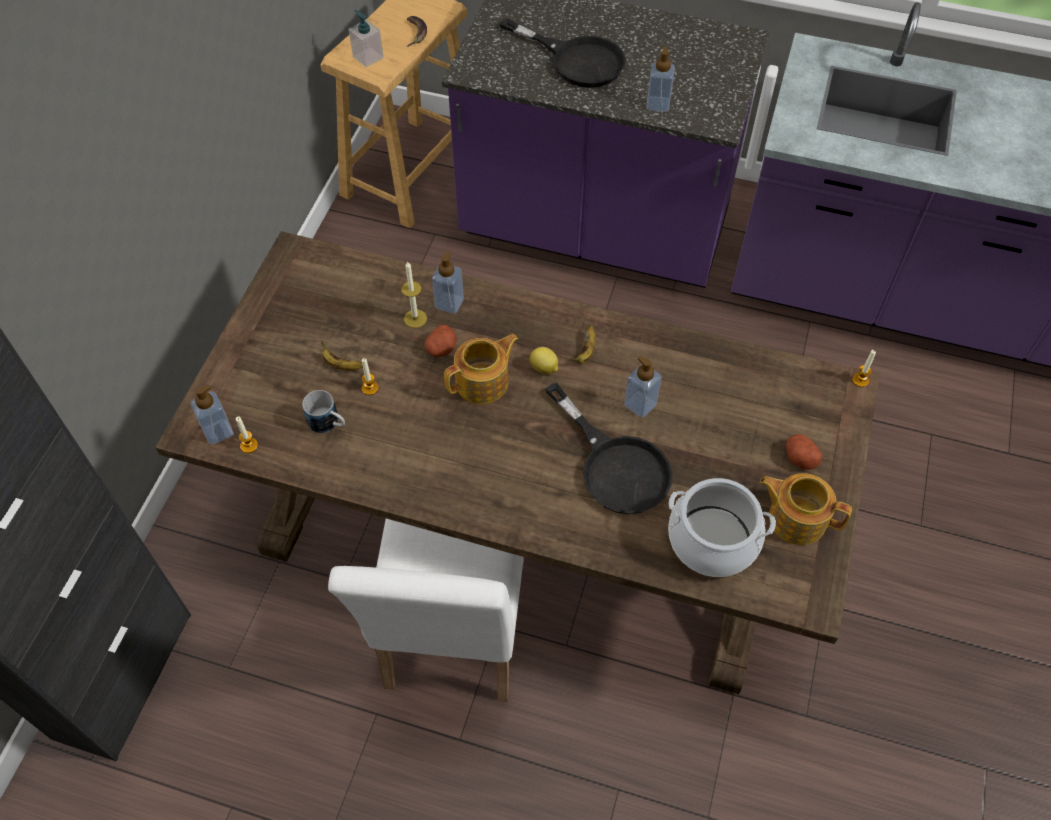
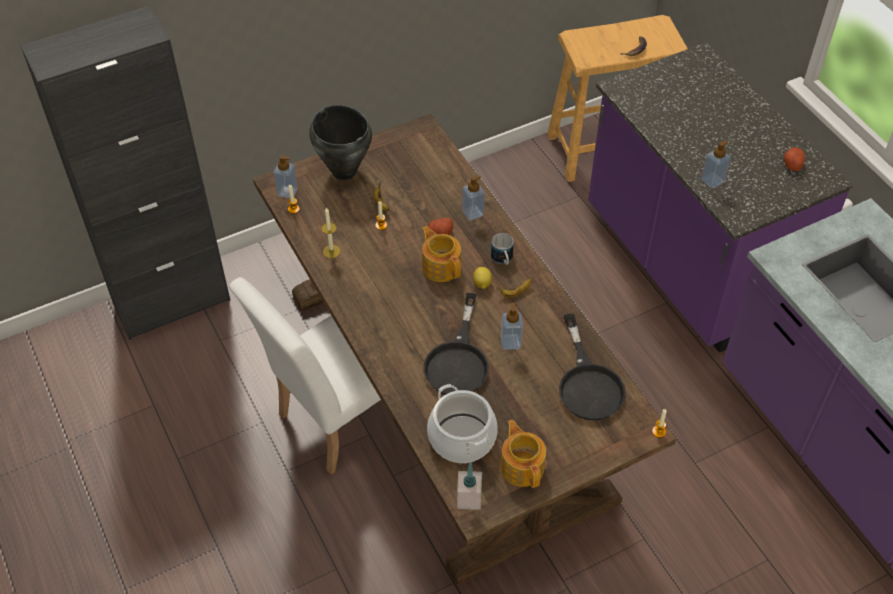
camera: 45 degrees right, 5 degrees down
(258, 360) = (344, 171): none -> black cooking pot
(329, 424) = (341, 227): mug -> mug (503, 260)
(368, 57) = (589, 46): soap dispenser -> soap dispenser (469, 498)
(415, 318) = (445, 208): candle -> candle (331, 251)
(483, 382) = (441, 266): teapot -> teapot turned 135 degrees counterclockwise
(576, 60) = (694, 122): black frying pan -> black frying pan (588, 383)
(799, 457) = (565, 440): potato -> potato (792, 164)

